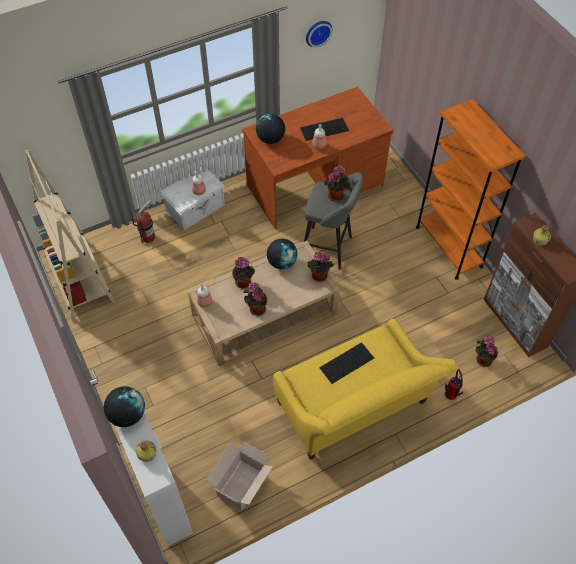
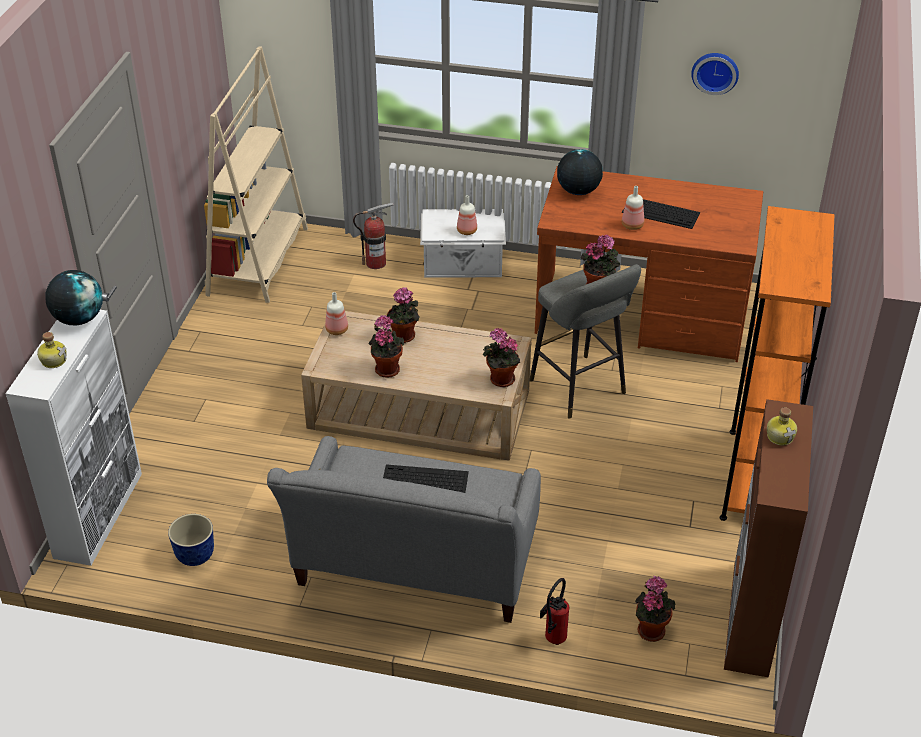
camera: 40 degrees right, 15 degrees down
(242, 484) = (196, 556): cardboard box -> planter
(282, 262) = (472, 342): globe -> none
(355, 409) = (413, 571): yellow sofa -> grey sofa

